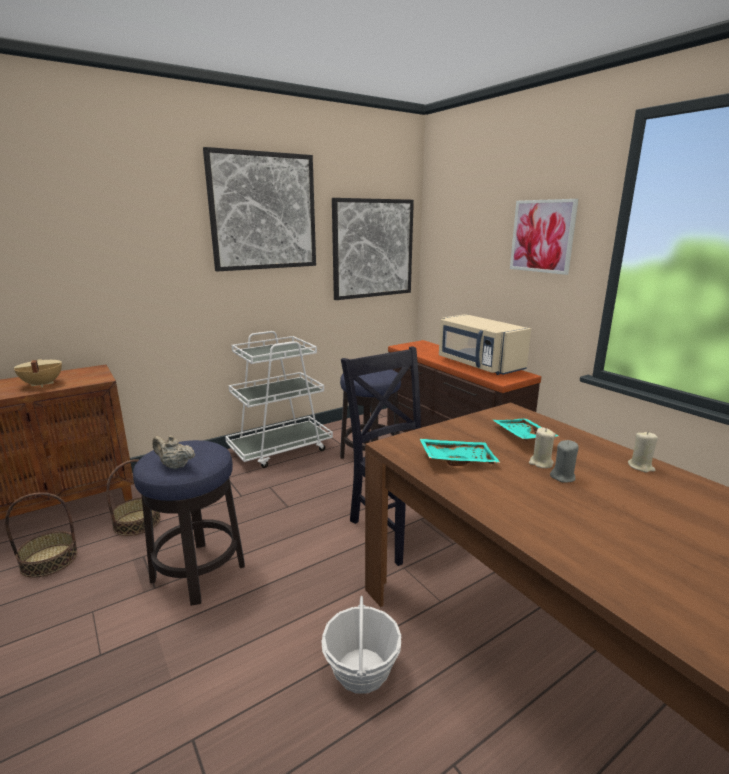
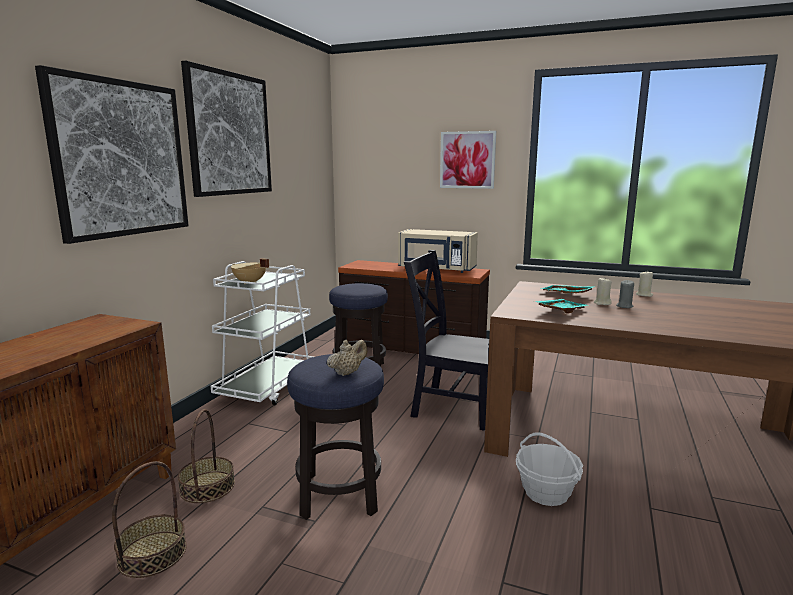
camera: 35 degrees left, 5 degrees down
(41, 384) = (69, 341): beige cooking pot -> beige cooking pot (249, 282)
(175, 466) = (347, 373): beige teapot -> beige teapot turned 150 degrees clockwise
(373, 248) = (305, 175): picture -> picture (121, 159)

